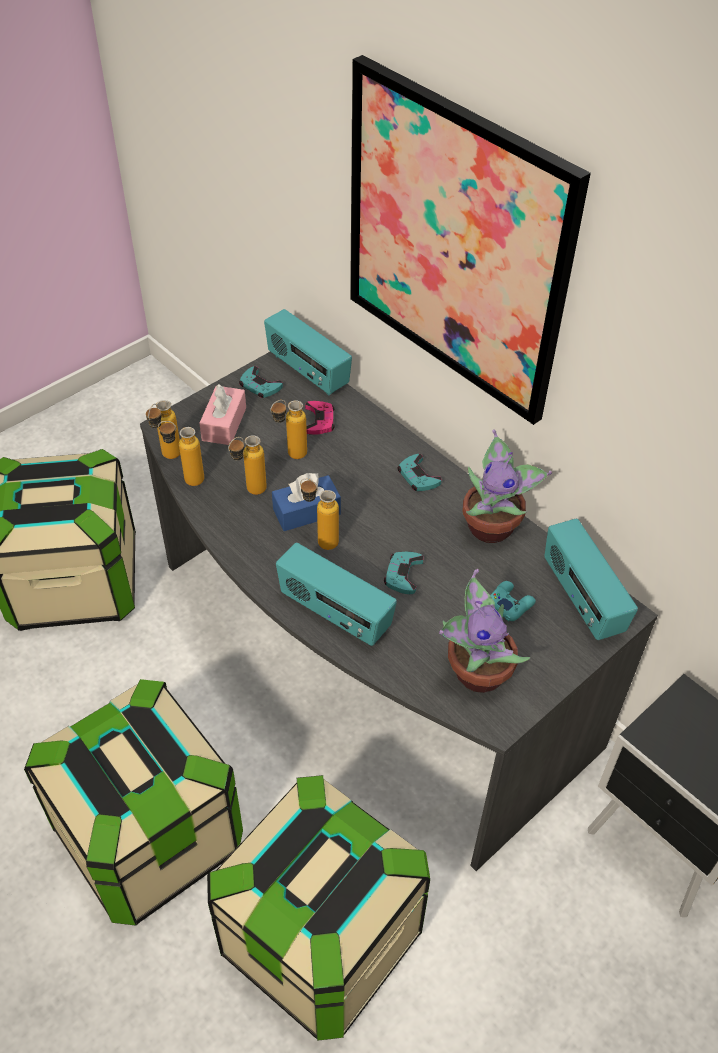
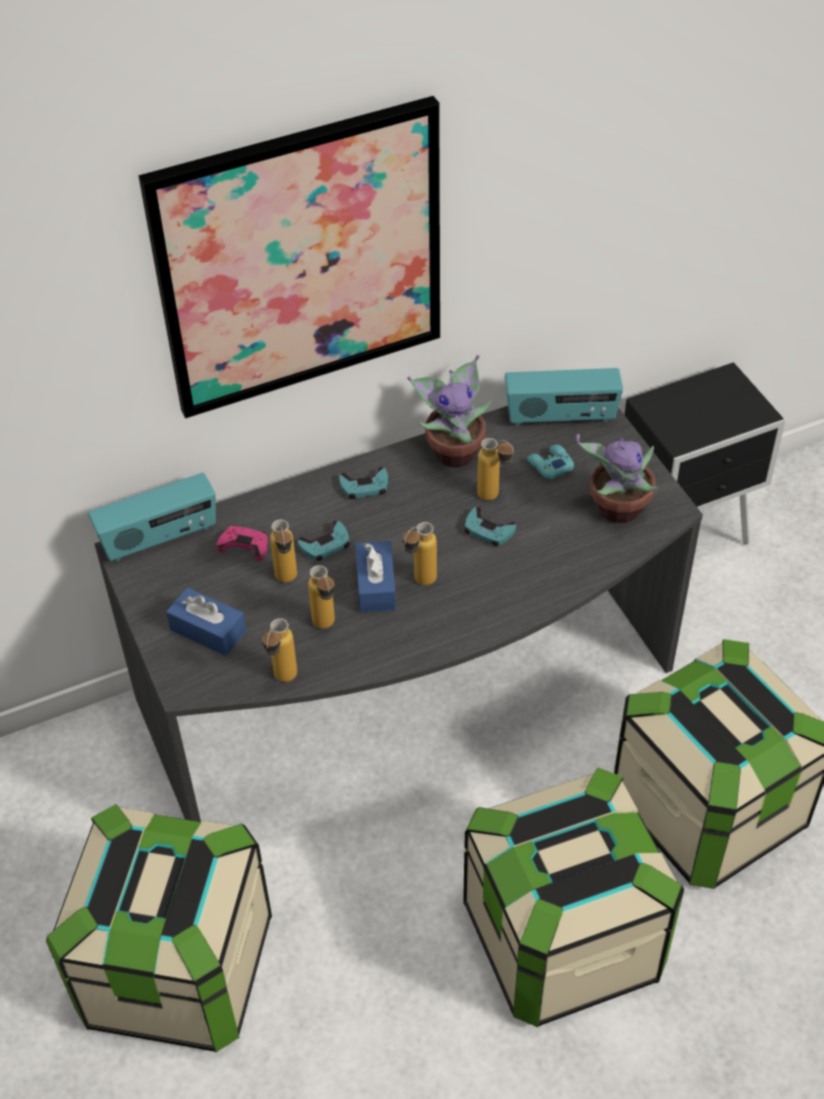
camera: 70 degrees left, 0 degrees up
(167, 458) = (239, 693): bottle -> bottle (495, 498)
(224, 424) = (208, 630): pink tissue box -> blue tissue box
(259, 386) = (160, 586): turquoise game controller -> turquoise game controller (325, 545)
(334, 614) = (518, 593): radio -> none

